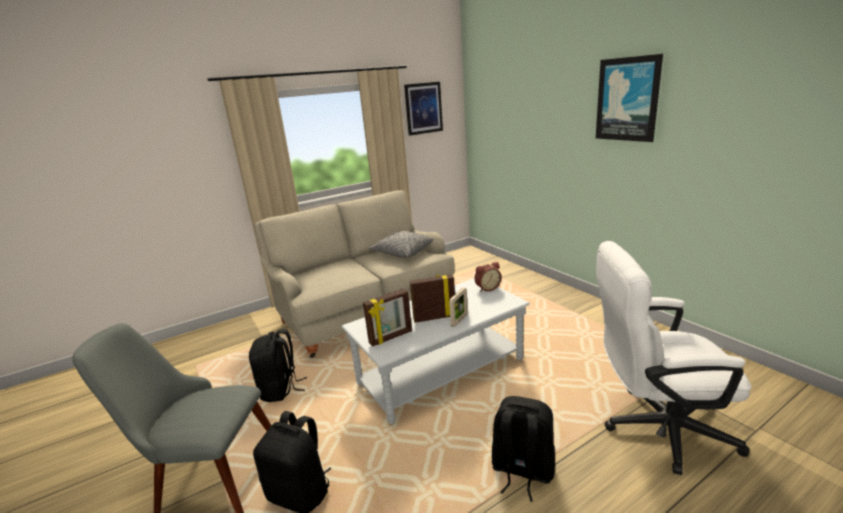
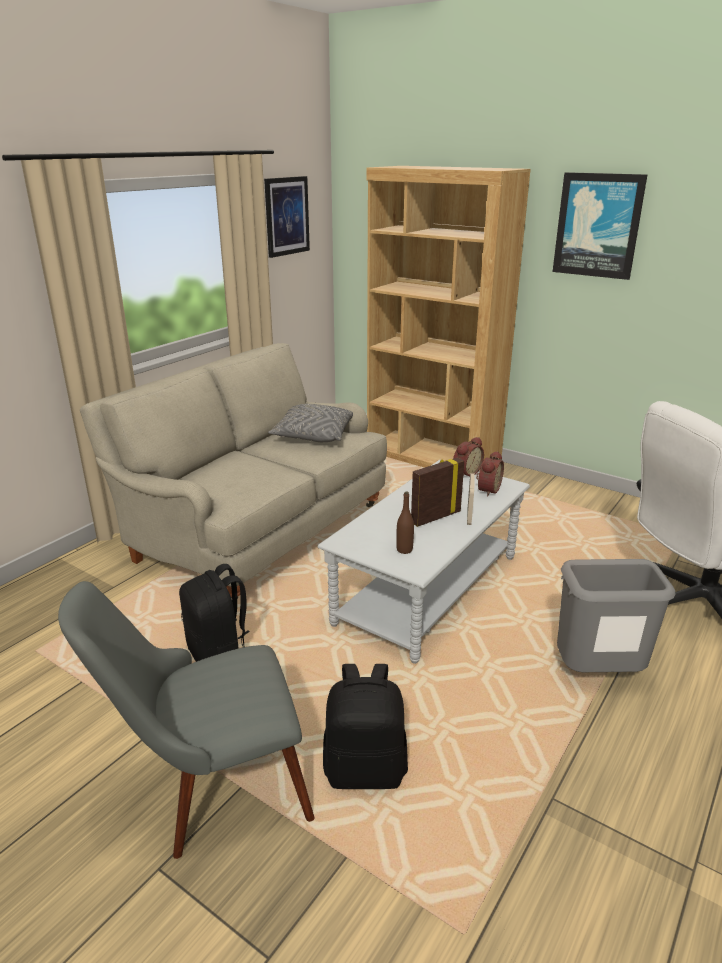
camera: 25 degrees left, 5 degrees up
(391, 337) = (404, 550): picture frame -> brown bottle
(491, 302) = (487, 490): none -> alarm clock
(516, 277) = (432, 458): none -> brown bookcase
(522, 471) = (597, 676): black backpack -> grey trash can

